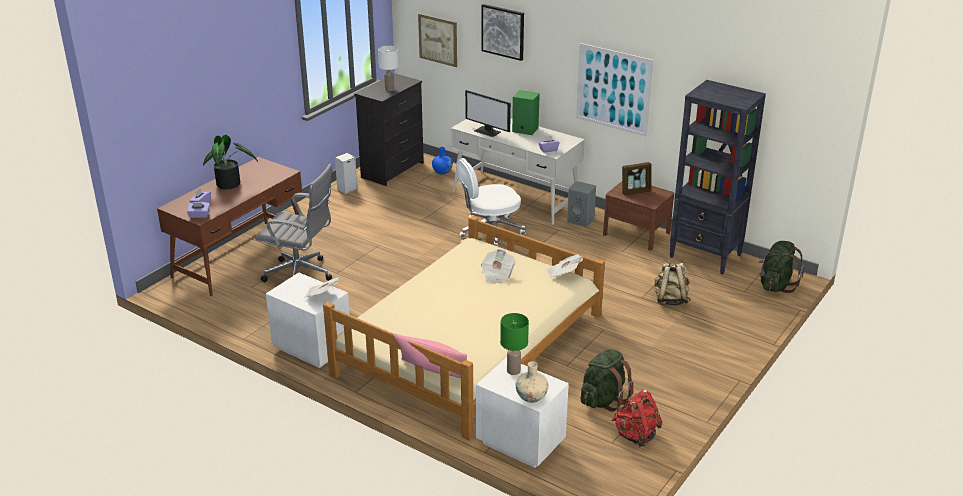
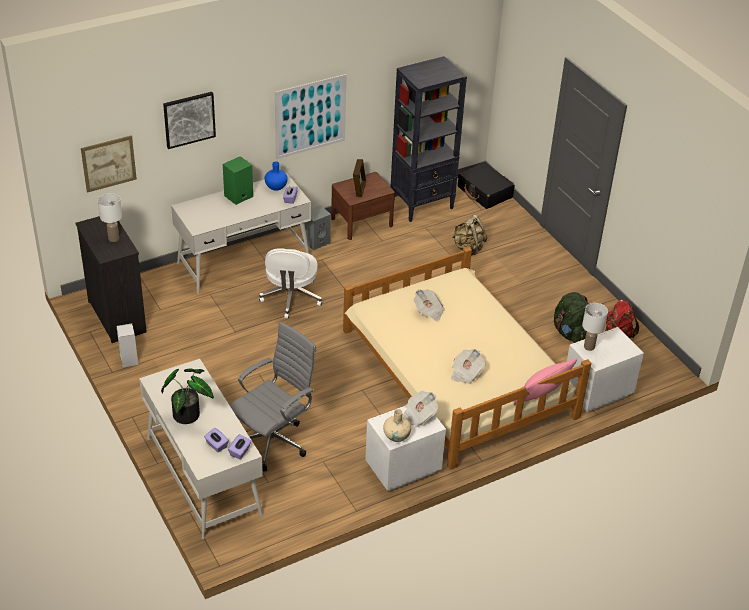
camera: 65 degrees left, 10 degrees up
(240, 257) = (203, 475): brown desk -> white desk
(442, 171) = (152, 286): blue vase -> blue vase (276, 187)
(488, 131) = (222, 217): monitor -> none
(513, 370) = (589, 347): green table lamp -> white table lamp
(531, 397) = (625, 350): beige vase -> beige vase (396, 436)
(563, 274) = (450, 277): newspaper -> newspaper (466, 373)
(776, 285) = (485, 192): green backpack -> black suitcase

